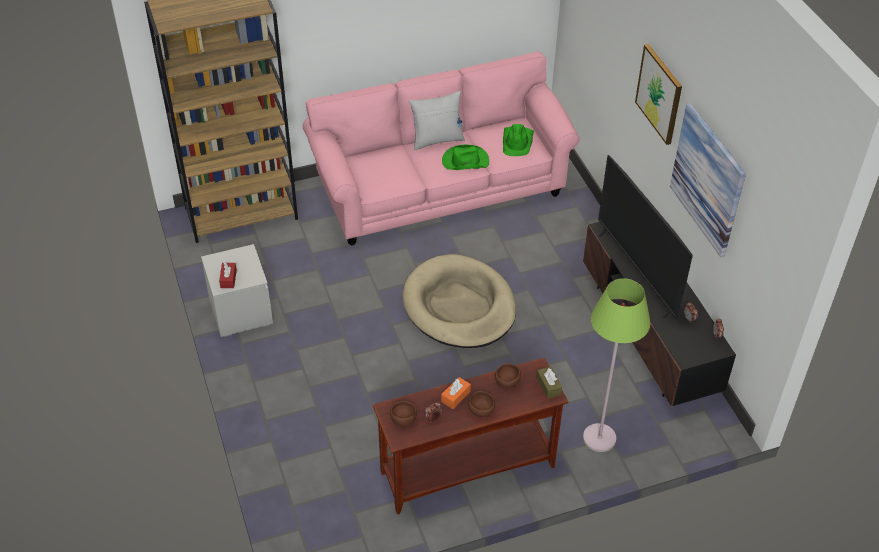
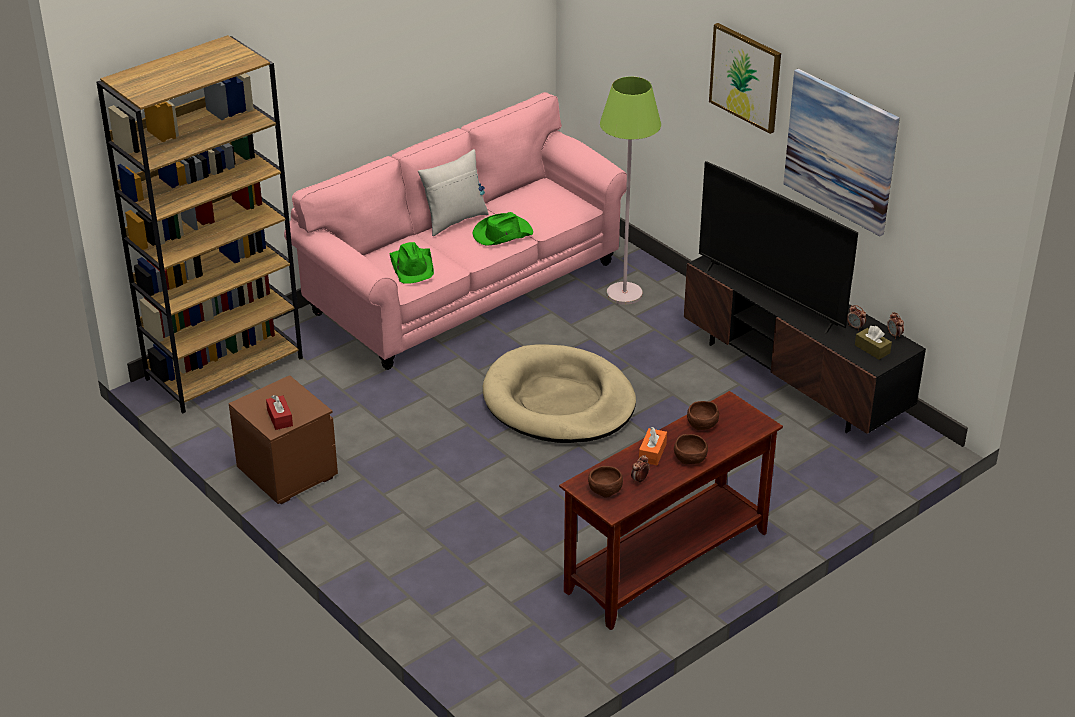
camera: 20 degrees left, 10 degrees down
(239, 312) = (286, 473): white nightstand -> brown nightstand
(517, 142) = (554, 201): green hat -> green hat (412, 266)
(548, 386) = (751, 416): brown tissue box -> brown tissue box (872, 349)
(599, 438) = (800, 492): green floor lamp -> green floor lamp (624, 294)

